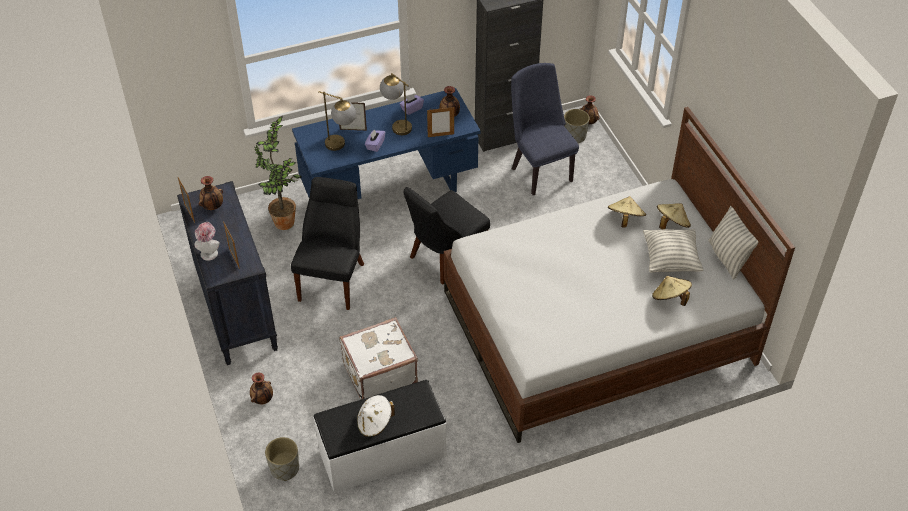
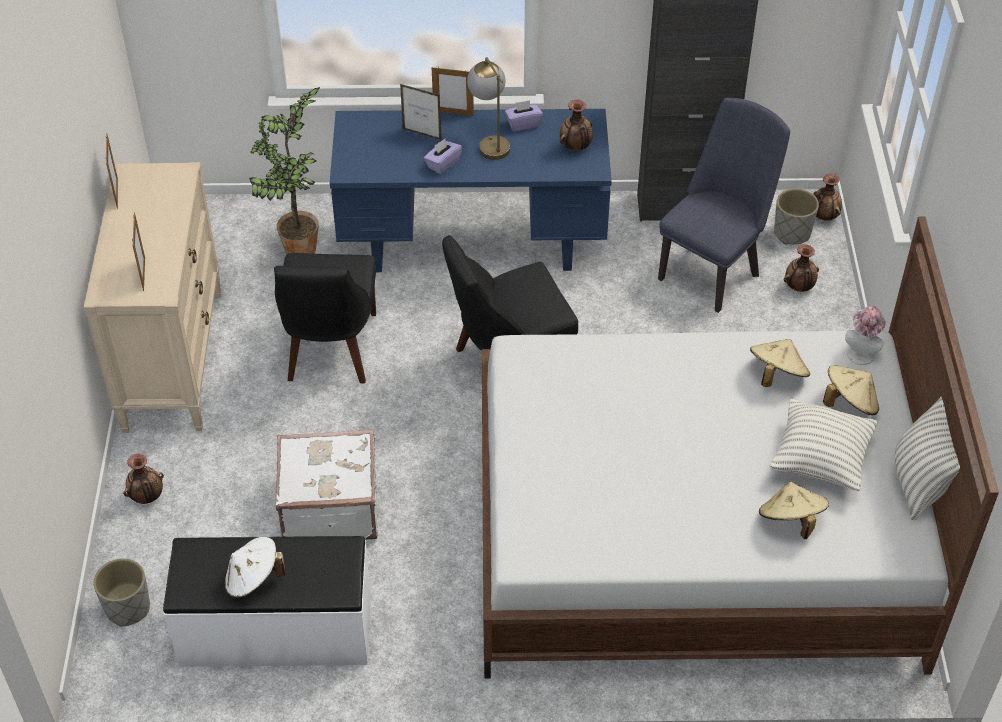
camera: 20 degrees right, 0 degrees up
(209, 252) = (115, 255): hat -> hat (861, 352)
(213, 206) = (154, 192): vase -> vase (799, 287)
(236, 312) = (173, 359): black dresser -> beige dresser
(333, 279) = (330, 351): black chair -> black chair turned 150 degrees clockwise
(341, 145) = (393, 153): table lamp -> none
(441, 135) = (547, 173): picture frame -> picture frame (453, 113)
(539, 171) = (713, 271): blue chair -> blue chair turned 45 degrees clockwise

